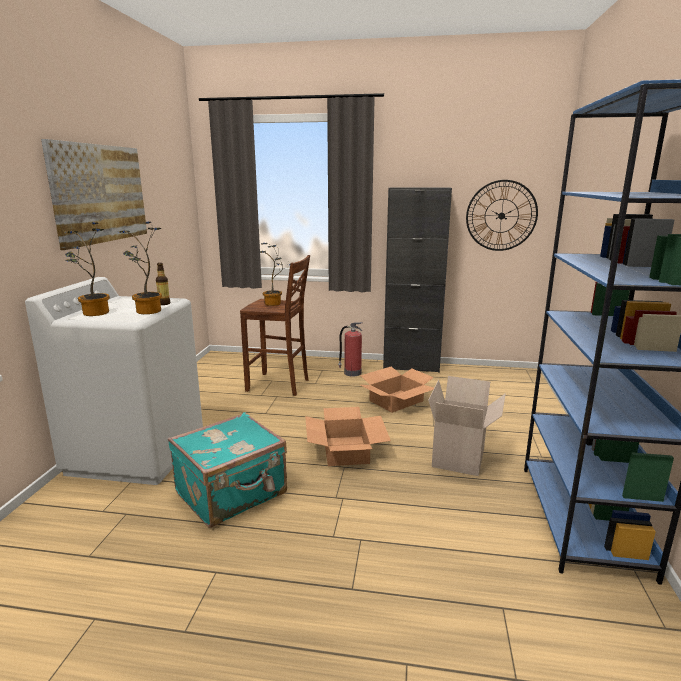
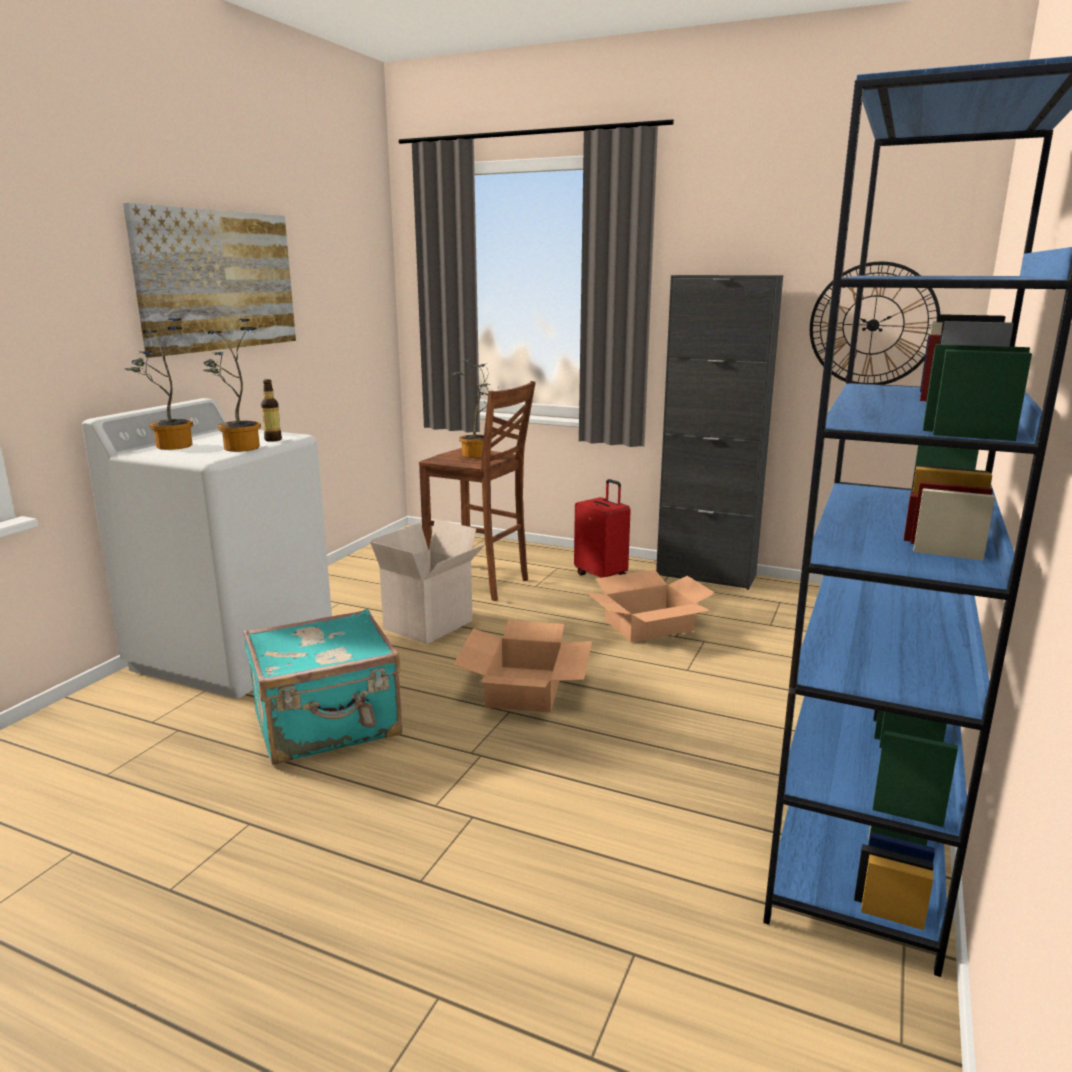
camera: 15 degrees right, 0 degrees up
(352, 373) = (602, 576): fire extinguisher -> red suitcase
(460, 459) = (702, 725): cardboard box -> cardboard box (429, 626)

